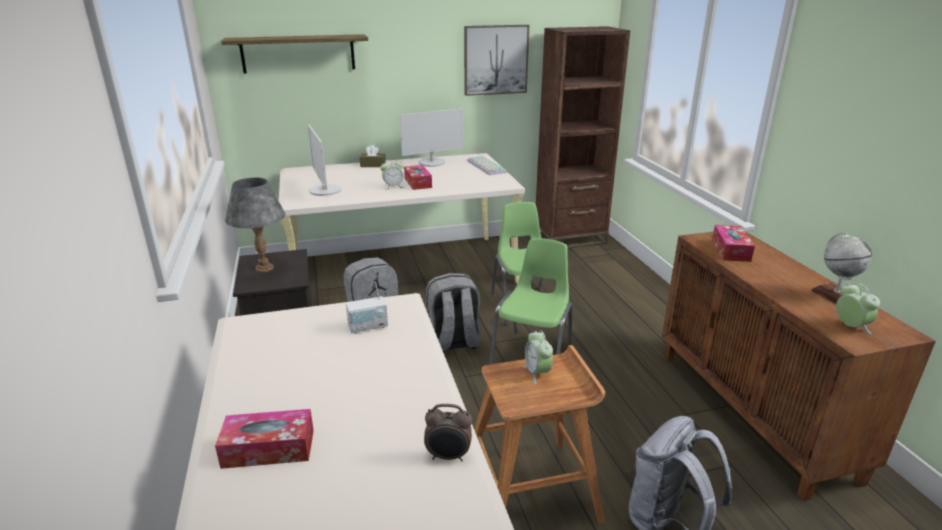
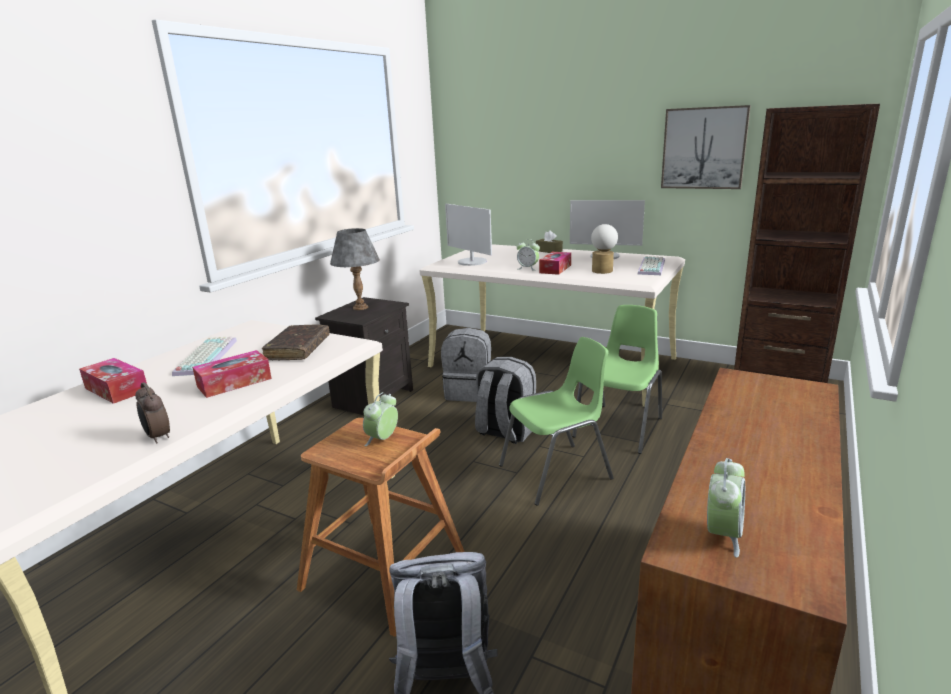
camera: 45 degrees right, 5 degrees down
(282, 373) = (205, 356): none -> keyboard
(298, 53) = (502, 139): shelf -> none
(324, 190) = (472, 262): monitor -> monitor turned 60 degrees counterclockwise
(368, 326) = (298, 349): radio -> brown book
(458, 176) = (603, 270): none -> table lamp
(730, 250) = (756, 400): tissue box -> tissue box (234, 382)
(835, 296) = (795, 497): globe -> none

